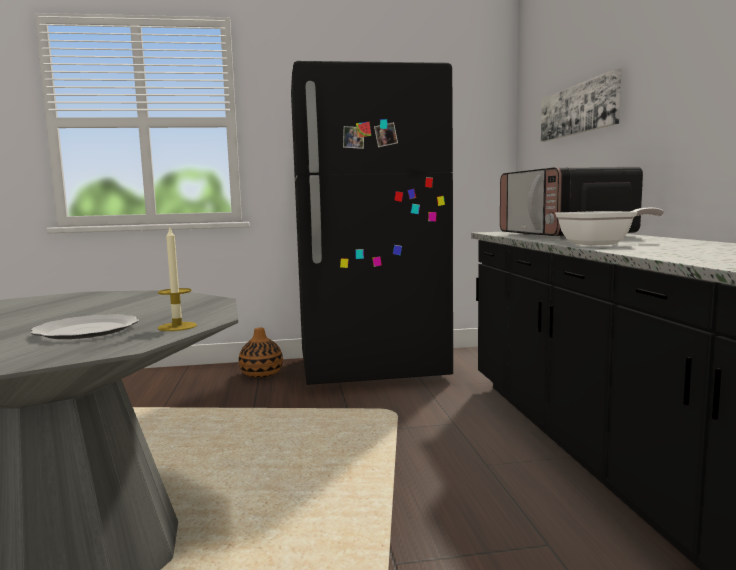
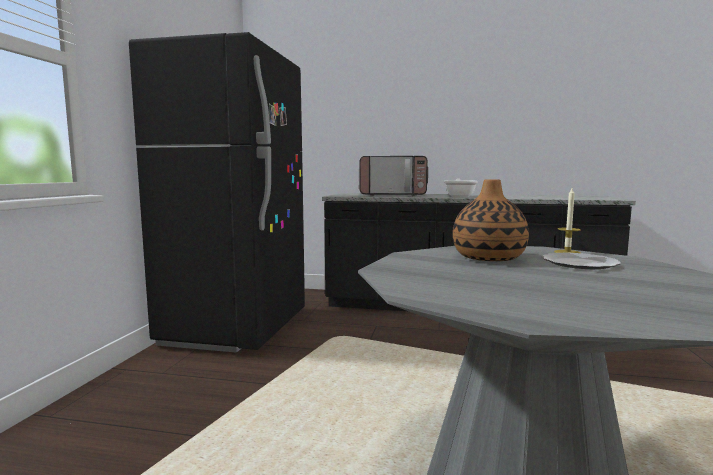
camera: 70 degrees left, 0 degrees up
(261, 374) = (164, 371): vase -> vase (489, 258)
(579, 109) = (339, 117): picture -> none

